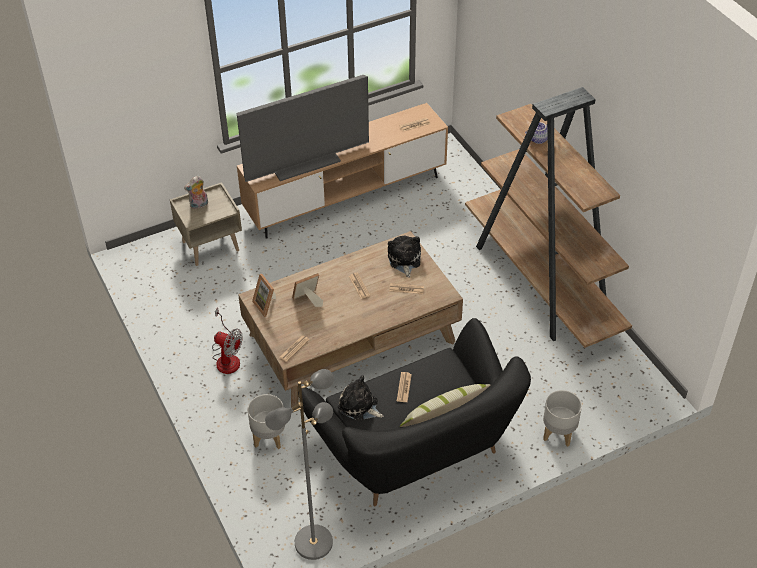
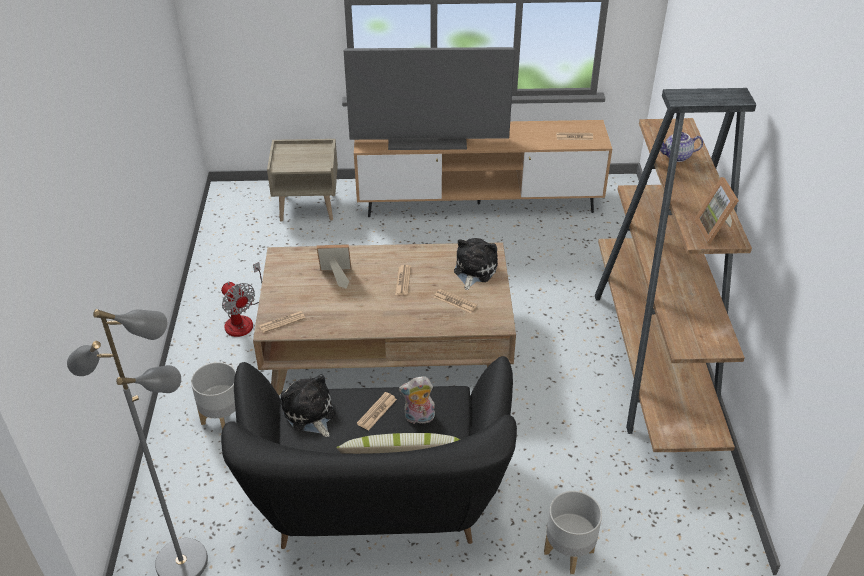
camera: 25 degrees right, 5 degrees down
(199, 205) = (297, 154): plush toy -> plush toy (418, 418)
(267, 305) = (288, 267): picture frame -> picture frame (715, 230)

